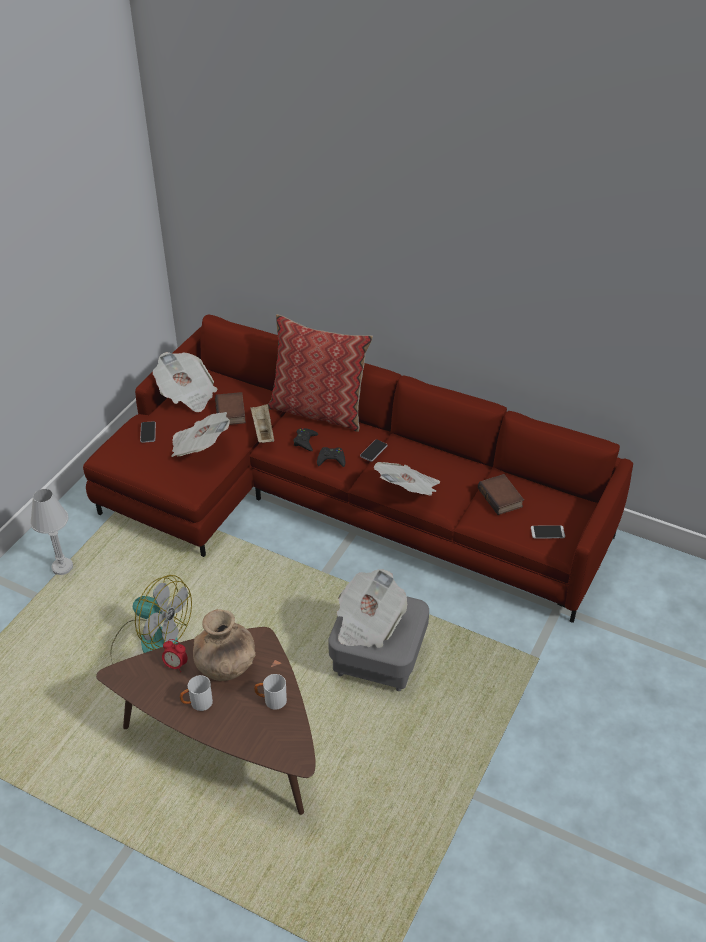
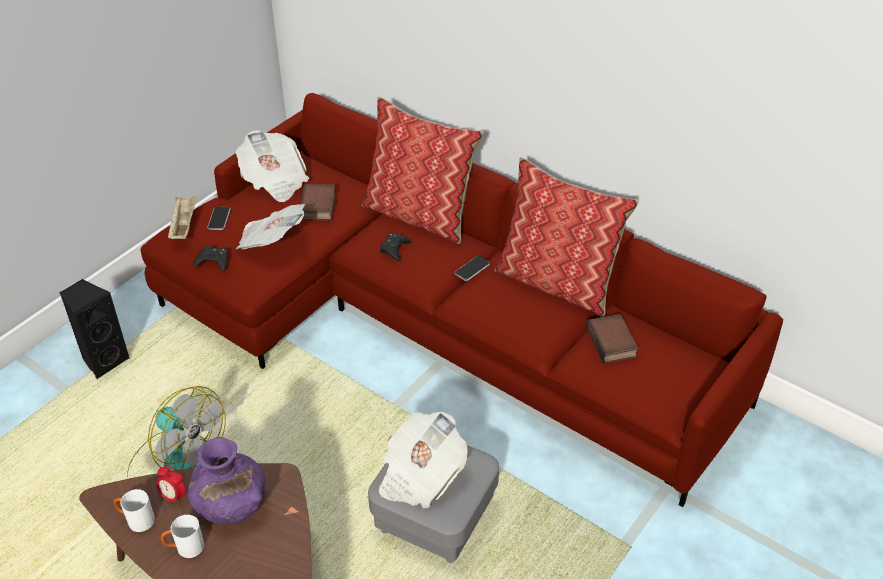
camera: 10 degrees right, 0 degrees up
(62, 567) = (104, 361): white table lamp -> black speaker
(226, 666) = (231, 507): brown vase -> purple vase
(263, 430) = (349, 231): beige tray -> beige tray (184, 225)
(271, 700) = (273, 557): white mug -> white mug (136, 520)
(331, 459) = (419, 273): black game controller -> black game controller (213, 261)
(408, 491) = (501, 321): newspaper -> none
(446, 454) = (557, 282): none -> pillow
(547, 532) = (661, 392): phone -> none

